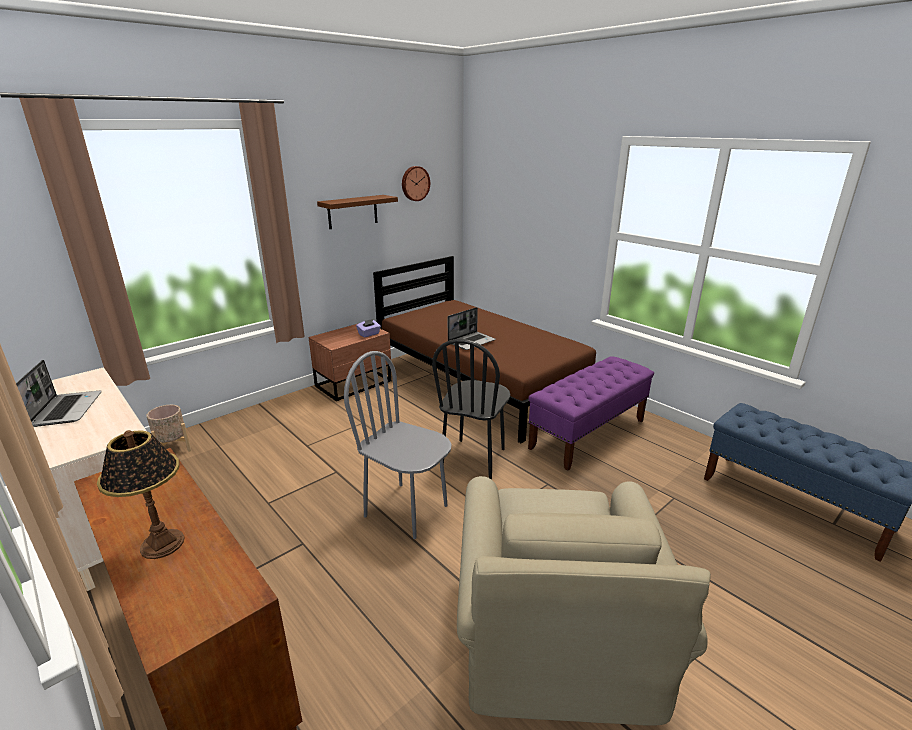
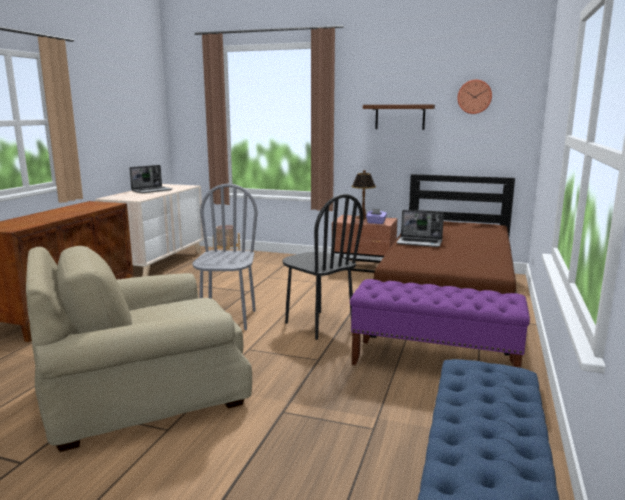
camera: 60 degrees right, 10 degrees down
(162, 544) = (46, 216): table lamp -> table lamp (363, 218)
(474, 458) = (318, 325): black chair -> black chair turned 120 degrees counterclockwise

